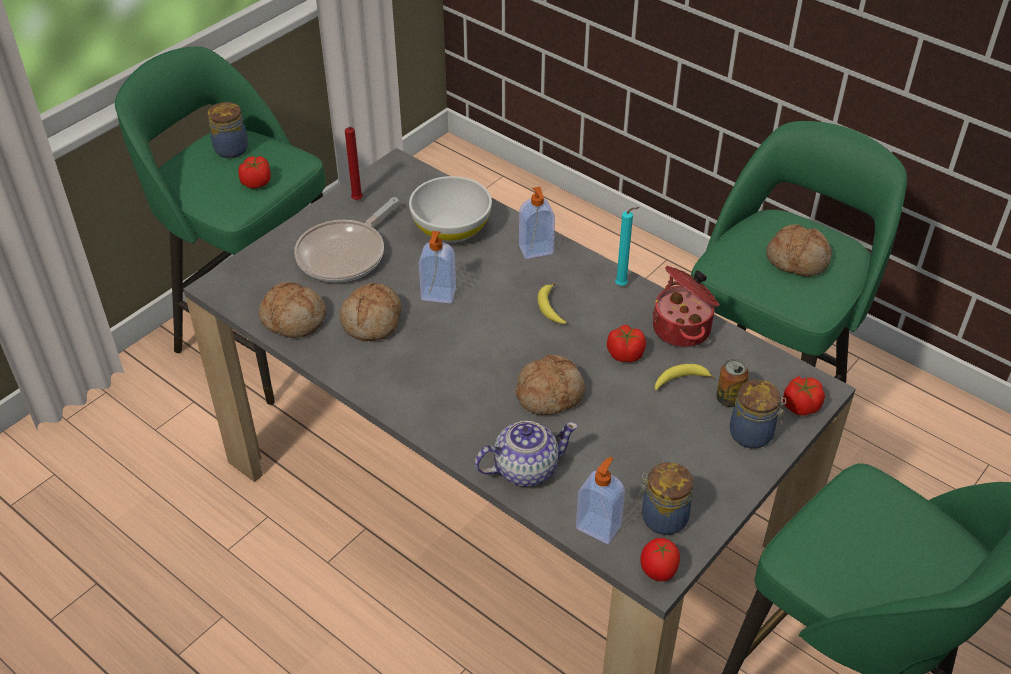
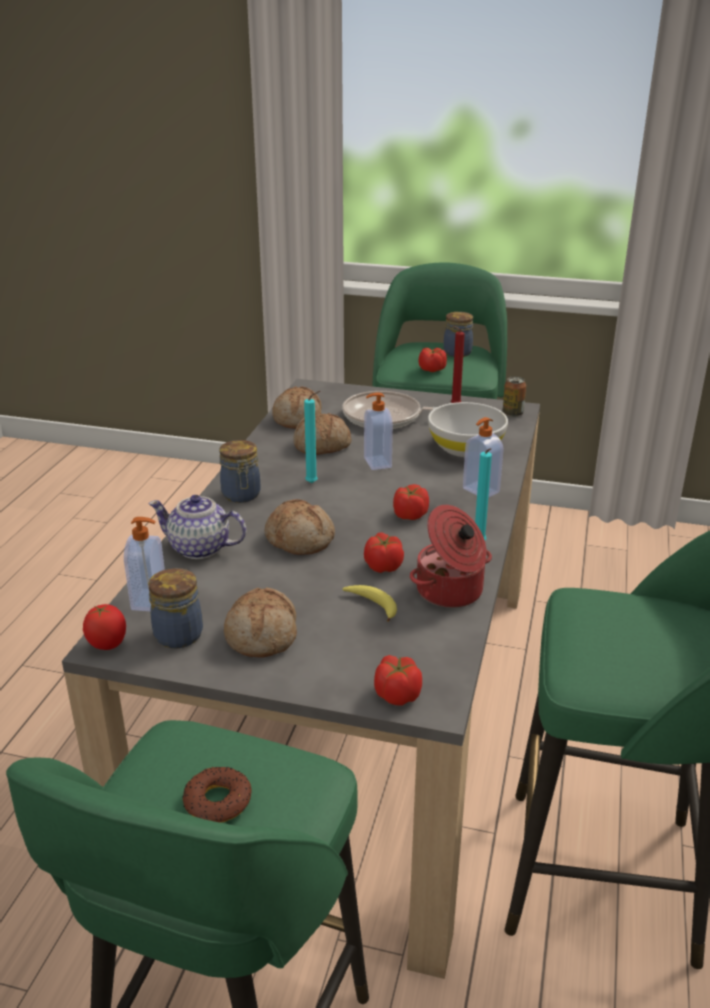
camera: 65 degrees right, 15 degrees down
(448, 351) = (313, 483): none -> turquoise candle
(524, 468) = (200, 548): teapot -> teapot turned 150 degrees clockwise
(550, 308) = (410, 515): banana -> tomato
(729, 399) = (370, 642): can -> can (512, 413)
(753, 434) = (328, 668): jar -> jar (241, 495)
(798, 259) = (646, 646): bread -> bread (263, 635)
(883, 542) = (217, 801): none -> donut

